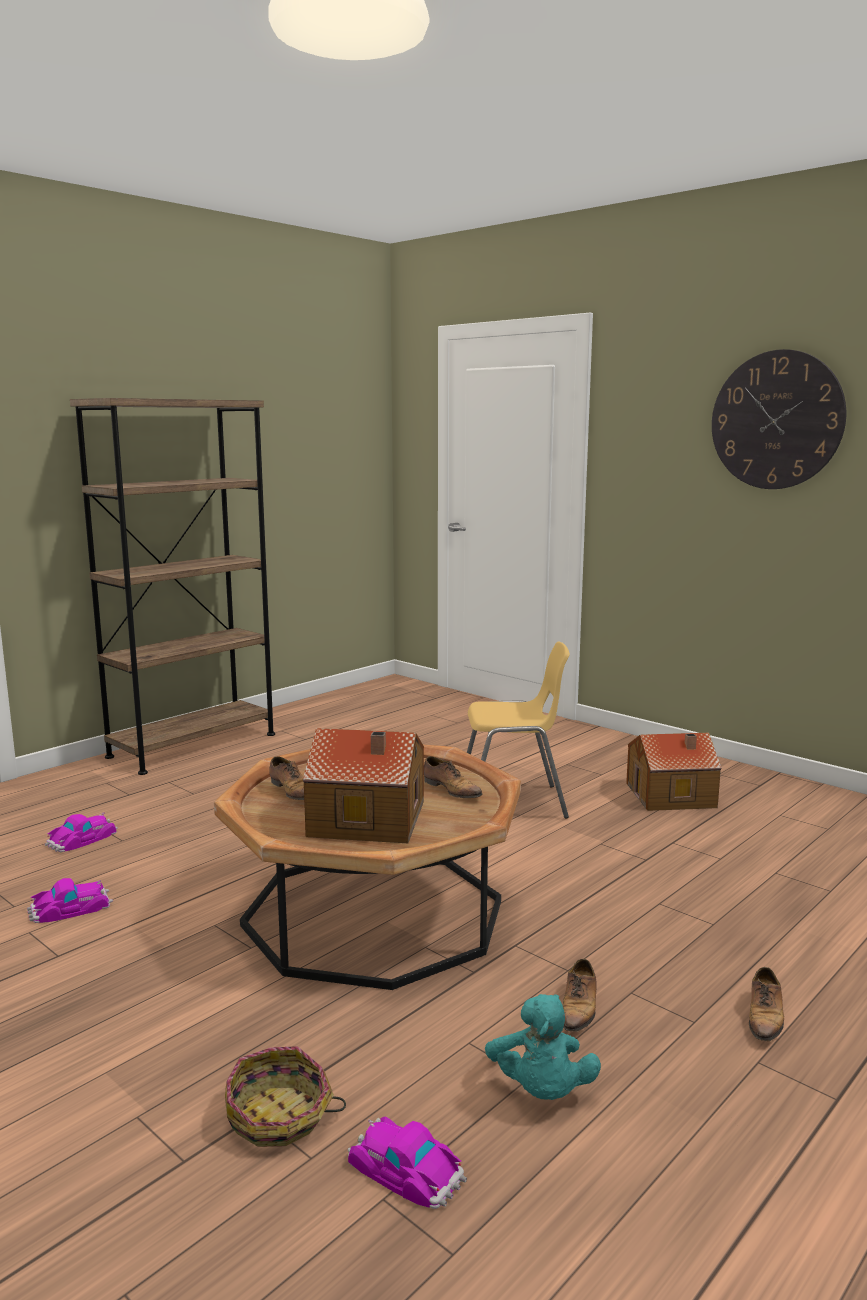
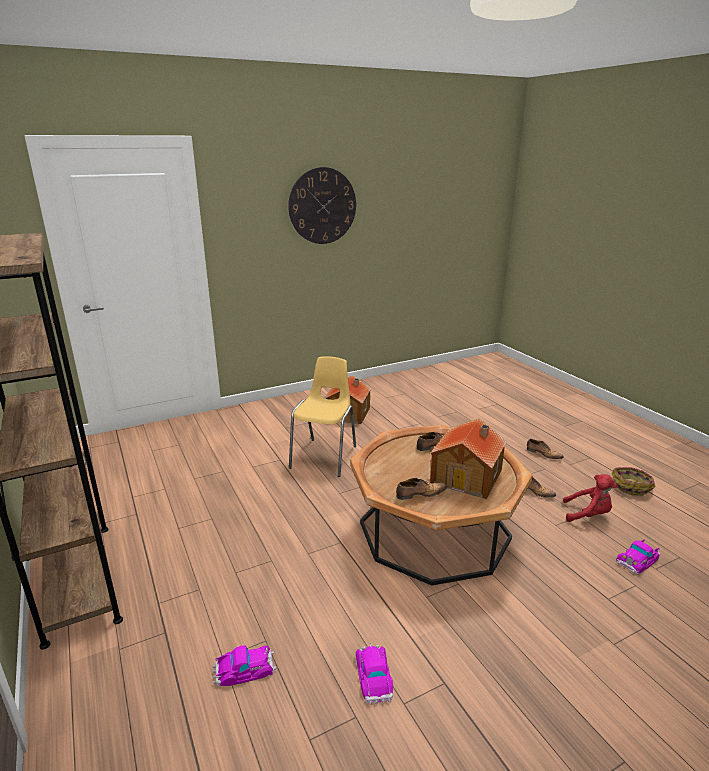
camera: 70 degrees left, 10 degrees up
(82, 838) = (244, 669): toy car -> toy car turned 105 degrees clockwise
(279, 1116) = (609, 591): basket -> basket (631, 486)
(541, 1091) = (588, 515): turquoise plush toy -> red plush toy

